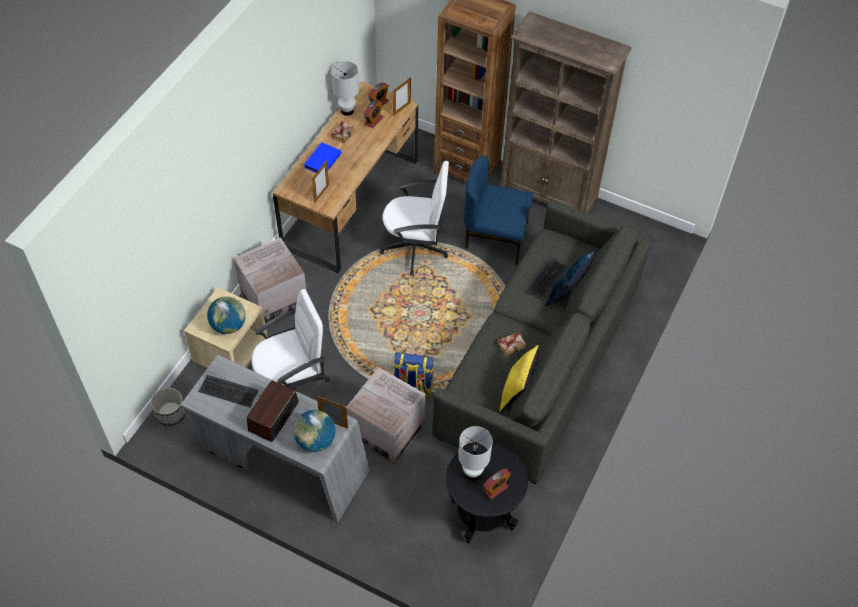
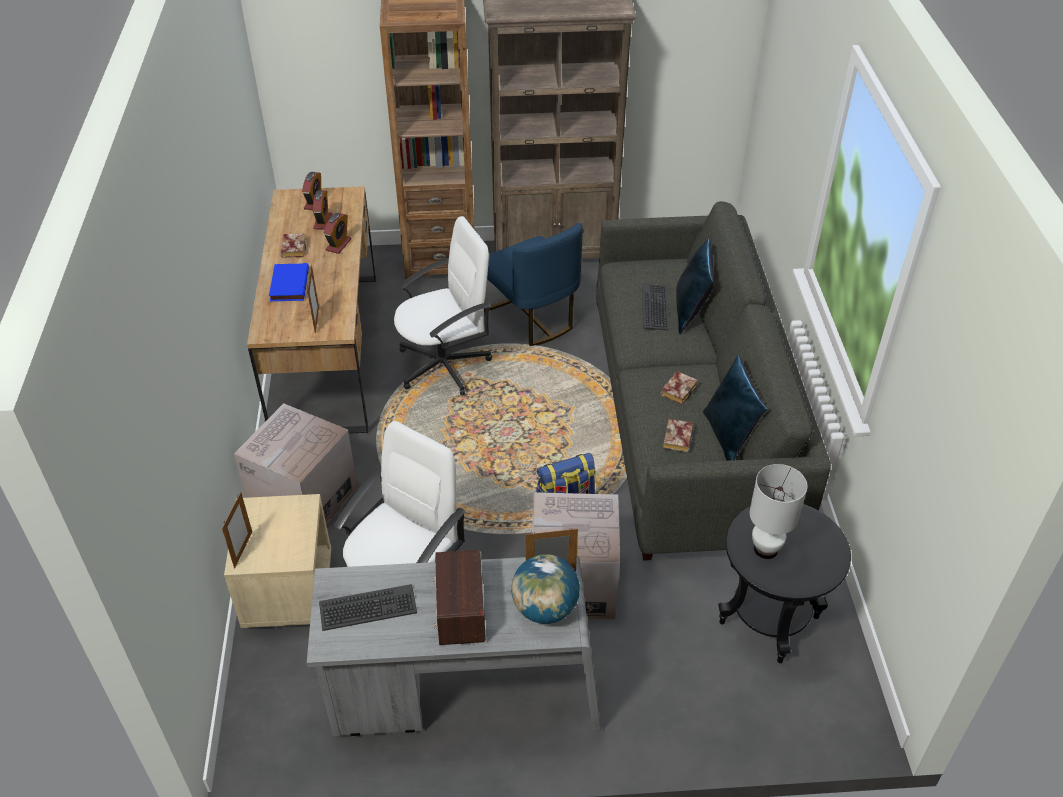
camera: 30 degrees left, 10 degrees down
(171, 413) = (254, 714): planter -> none
(228, 325) = (288, 537): globe -> none
(347, 111) = (281, 224): white table lamp -> none
(401, 109) = (349, 199): picture frame -> picture frame (243, 549)
(484, 378) = (678, 439): none -> book
(495, 238) = (531, 318): blue chair -> blue chair turned 105 degrees counterclockwise
(495, 489) = (809, 553): alarm clock -> alarm clock (338, 245)
(517, 392) = (729, 437): yellow pillow -> blue pillow

